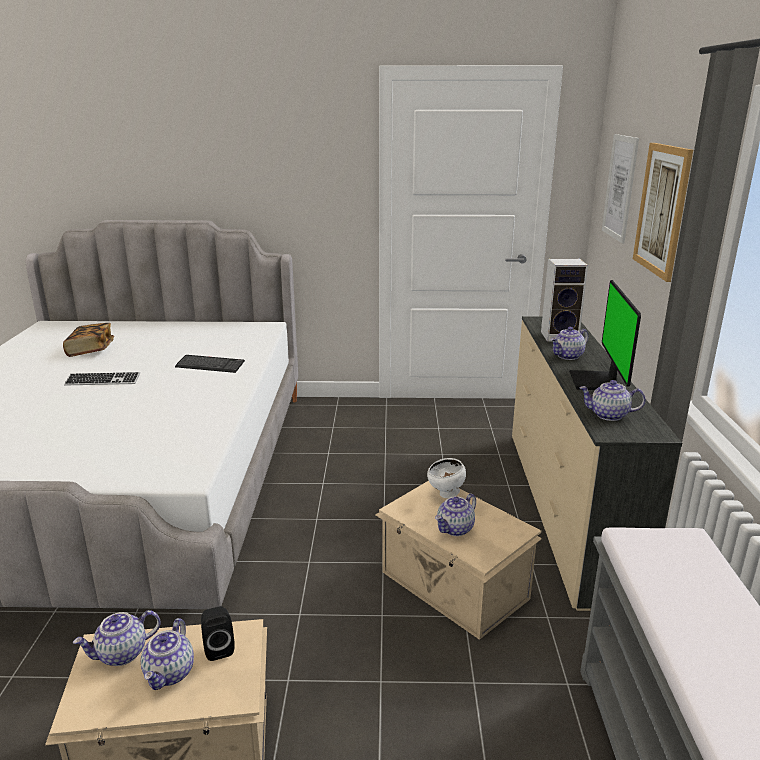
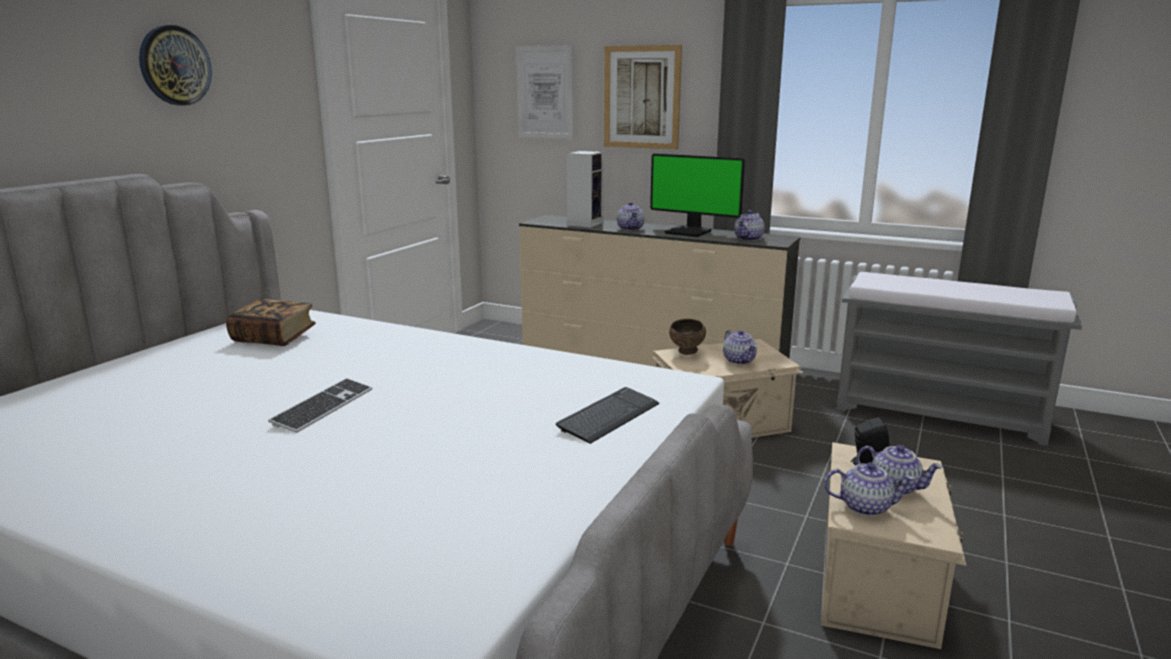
camera: 65 degrees left, 5 degrees down
(91, 350) = (154, 411): book -> book (274, 338)
(122, 654) = (865, 507): teapot -> teapot turned 75 degrees counterclockwise
(210, 365) = (375, 349): keyboard -> keyboard (609, 417)
(251, 154) = (174, 65): none -> wall clock
(446, 494) = (687, 353): white bowl -> brown bowl

